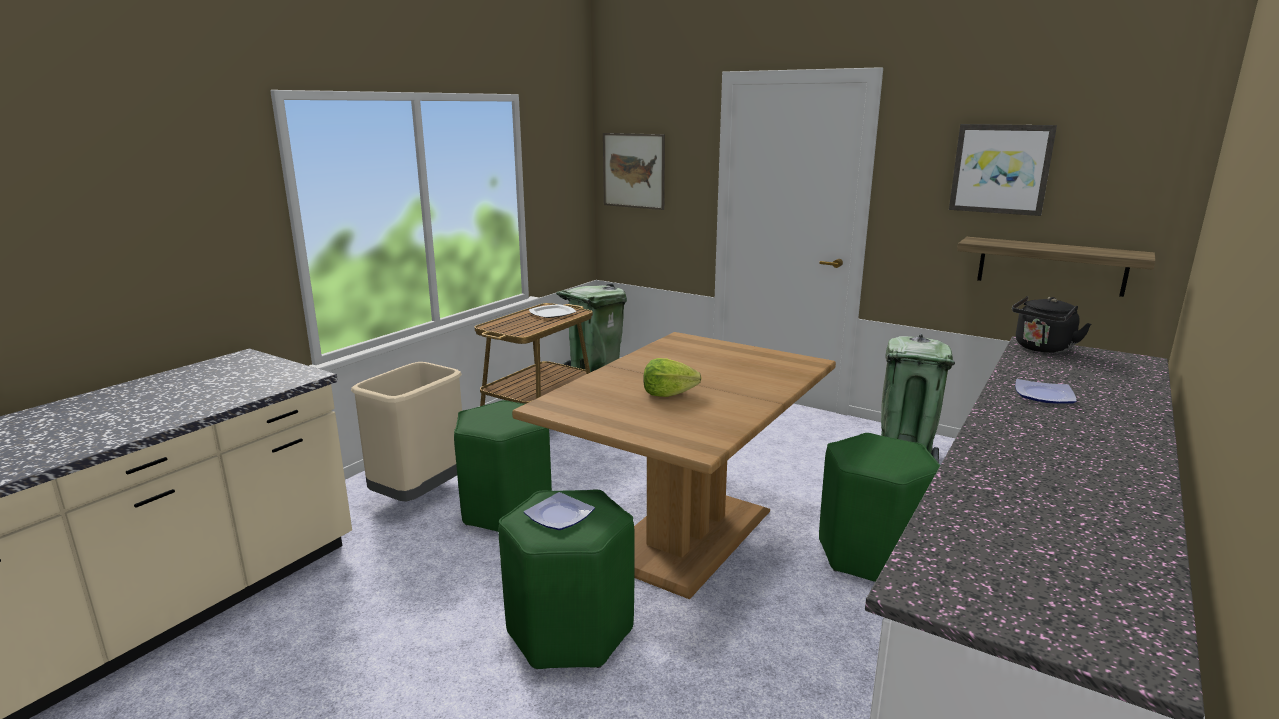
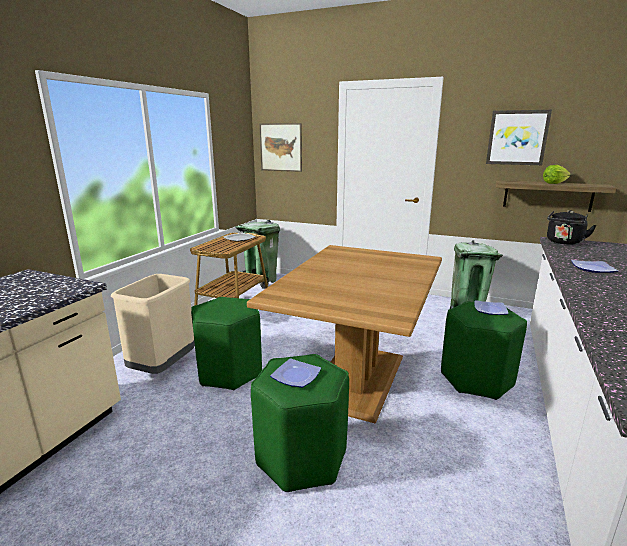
camera: 10 degrees left, 0 degrees up
(668, 394) = (350, 283): lettuce -> lettuce (554, 183)
(892, 448) = (489, 310): none -> plate

